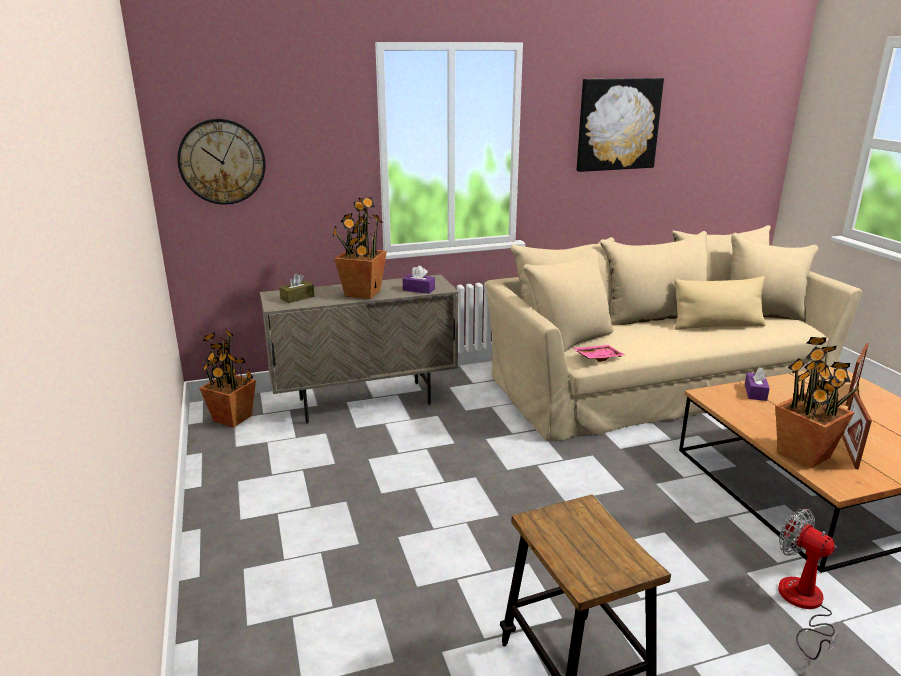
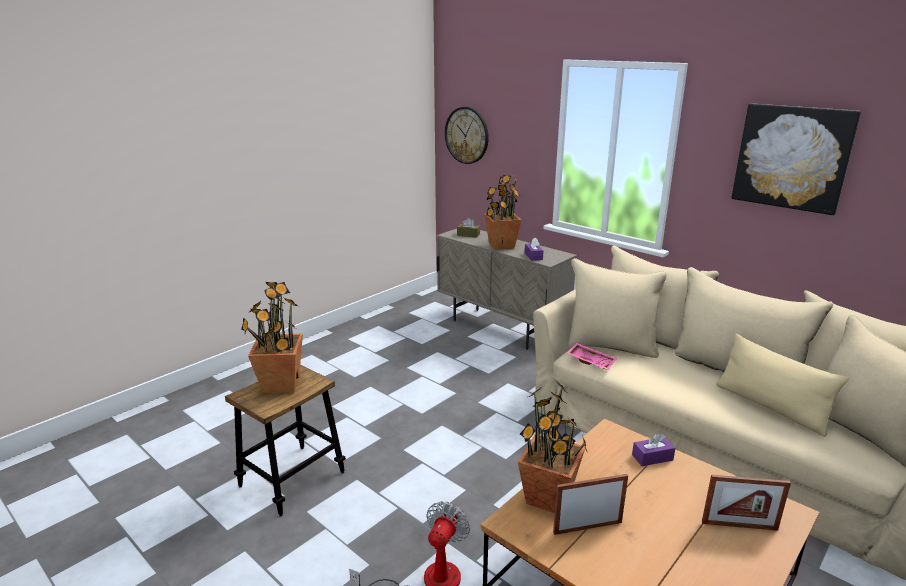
camera: 60 degrees right, 0 degrees up
(232, 419) = (433, 301): potted plant -> potted plant (280, 384)

